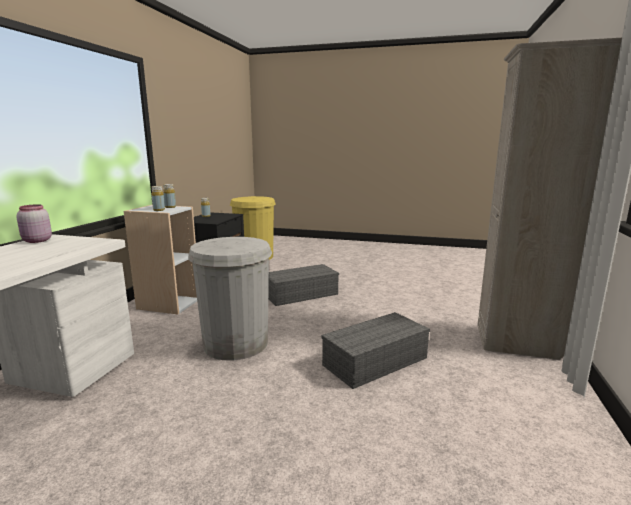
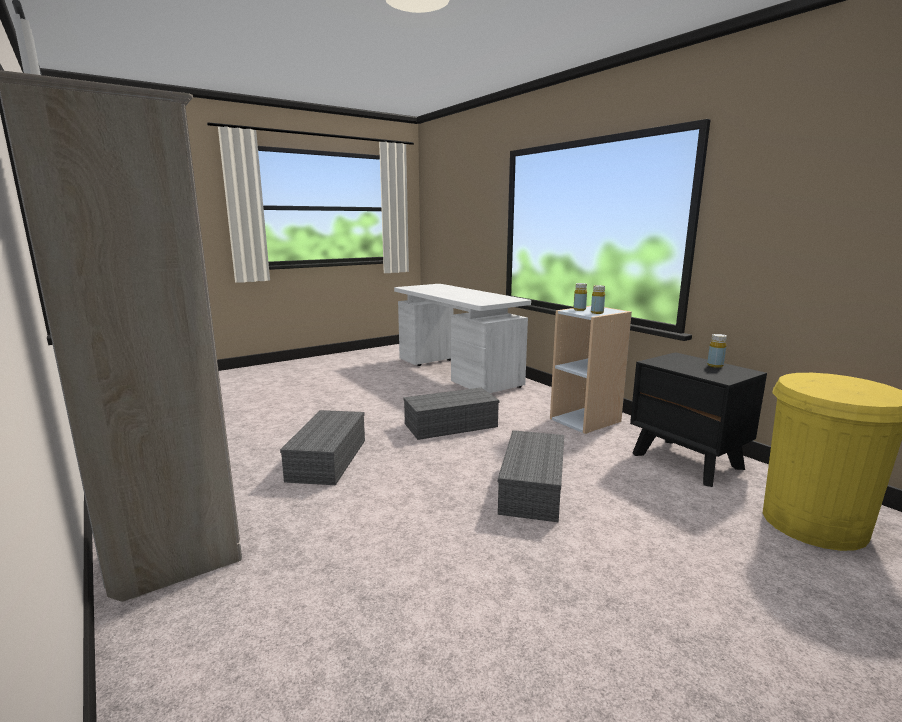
camera: 130 degrees right, 0 degrees up
(36, 241) = (510, 298): pink jar -> none
(235, 344) = (451, 425): white trash can -> grey storage box

